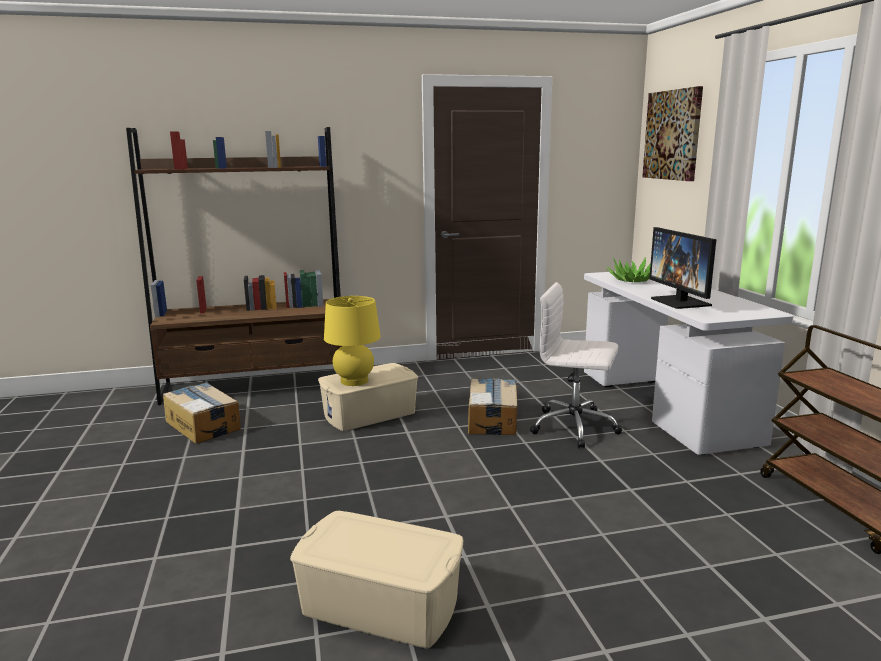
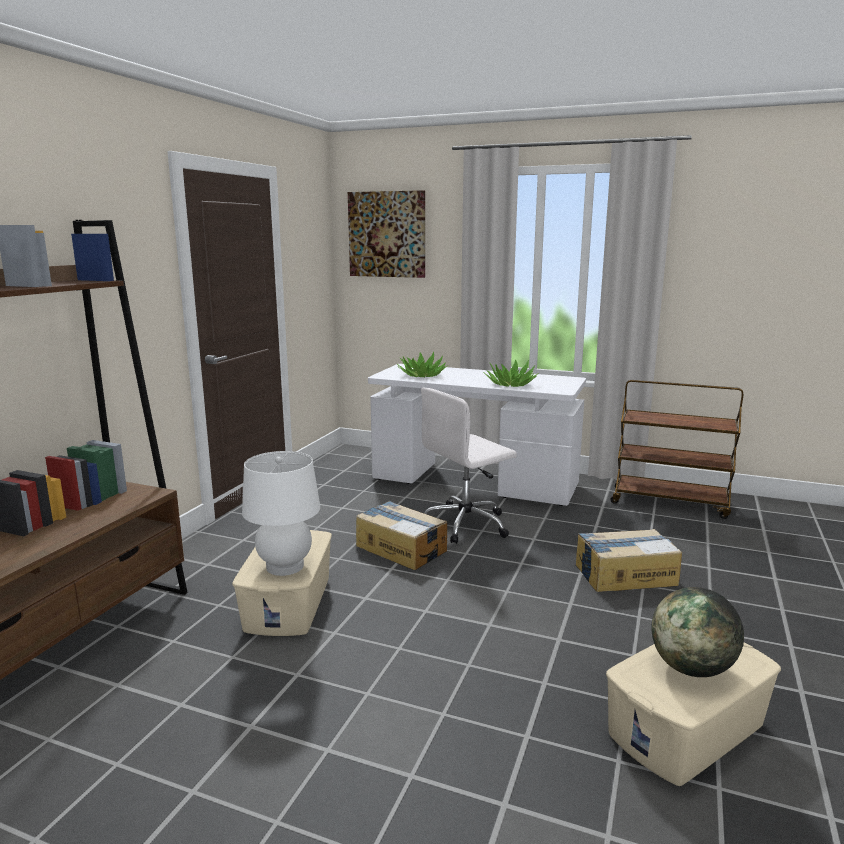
camera: 55 degrees left, 0 degrees up
(203, 425) = (106, 743): cardboard box -> cardboard box (624, 574)
(354, 381) = (285, 566): yellow table lamp -> white table lamp
(376, 544) = (691, 668): none -> globe
(680, 302) = (510, 384): monitor -> potted plant

